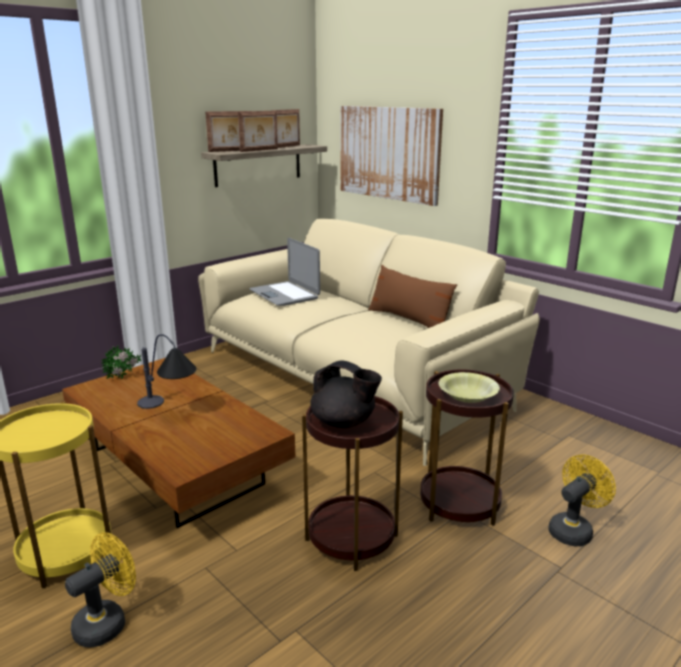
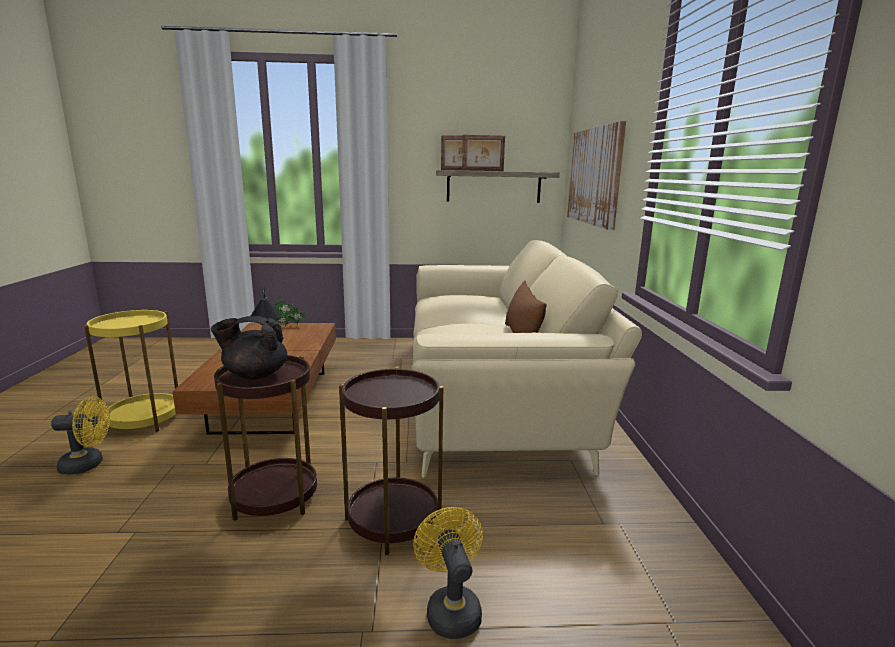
camera: 40 degrees right, 5 degrees down
(285, 294) = (462, 299): laptop -> none
(287, 146) = (522, 171): picture frame -> none
(344, 422) = (255, 375): black teapot -> black teapot turned 105 degrees clockwise
(468, 395) = (385, 394): yellow bowl -> none
(573, 529) = (451, 608): yellow fan -> yellow fan turned 105 degrees counterclockwise

